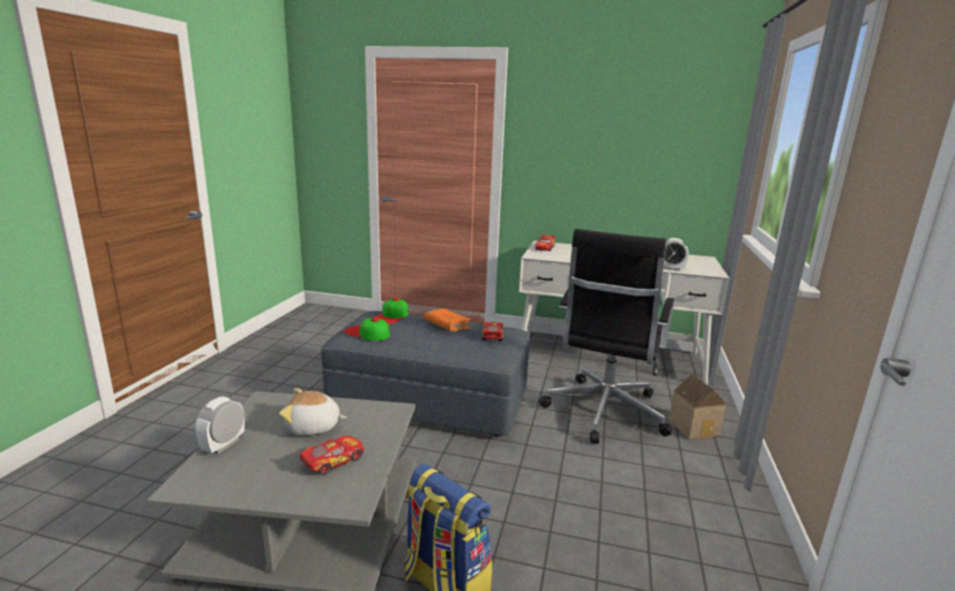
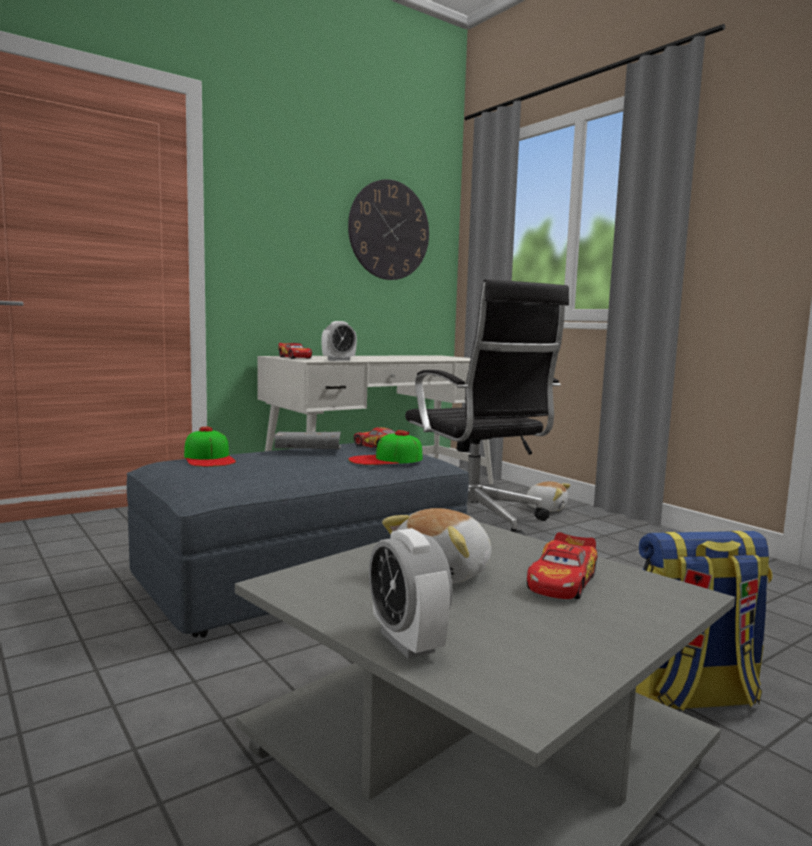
camera: 50 degrees left, 10 degrees down
(333, 460) = (562, 582): toy car -> toy car turned 150 degrees counterclockwise
(367, 333) = (233, 475): cap -> cap (386, 459)
(447, 326) = (308, 450): orange book -> grey book
(666, 143) = (389, 230): none -> wall clock
(670, 268) = (448, 359): alarm clock -> alarm clock (338, 360)
(695, 427) = (546, 508): toy house -> plush toy

